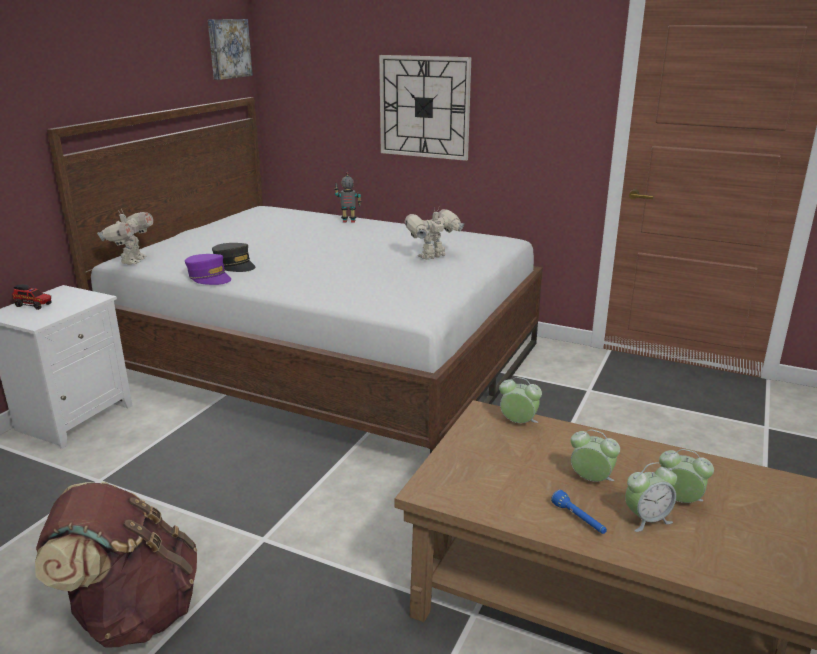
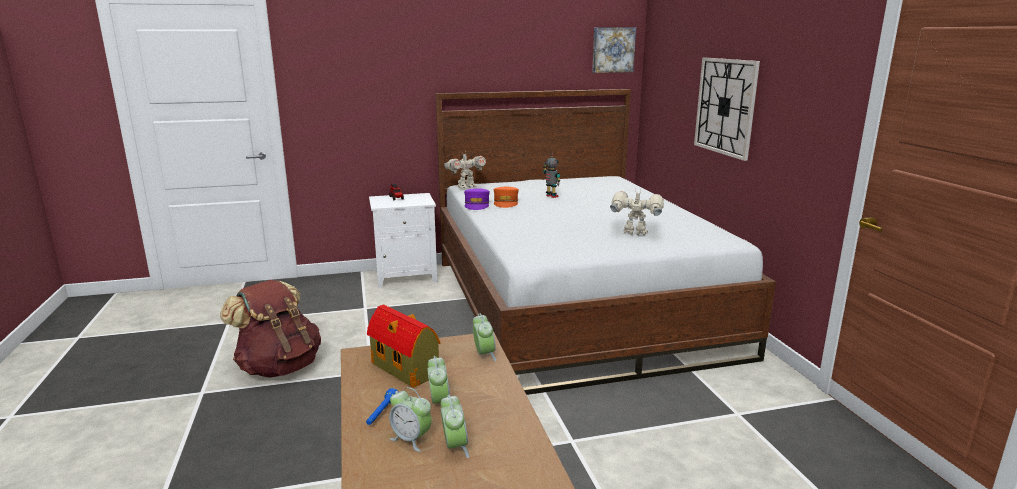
camera: 50 degrees right, 5 degrees down
(235, 265) = (506, 203): grey cap -> orange cap
(349, 221) = (644, 198): toy robot -> toy robot (551, 196)
(499, 474) = (406, 370): none -> toy house

